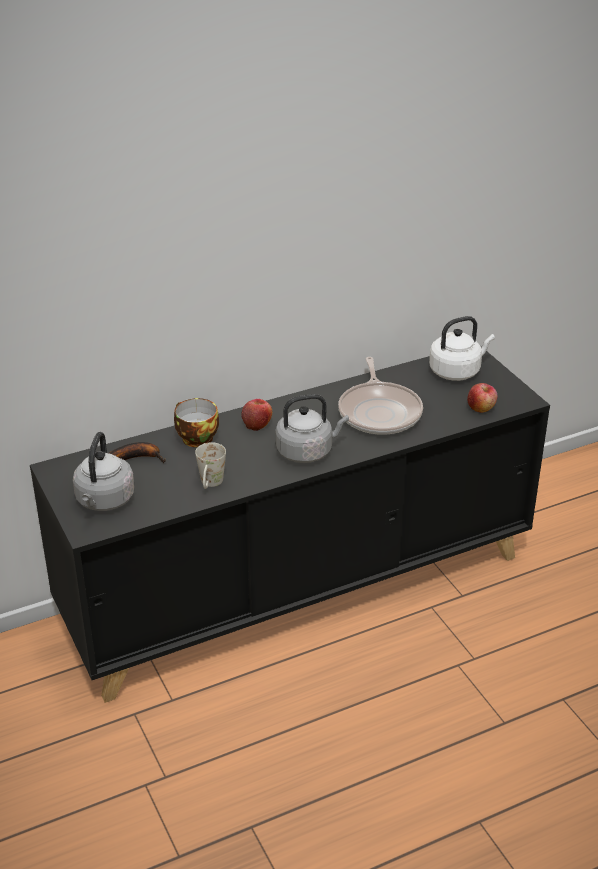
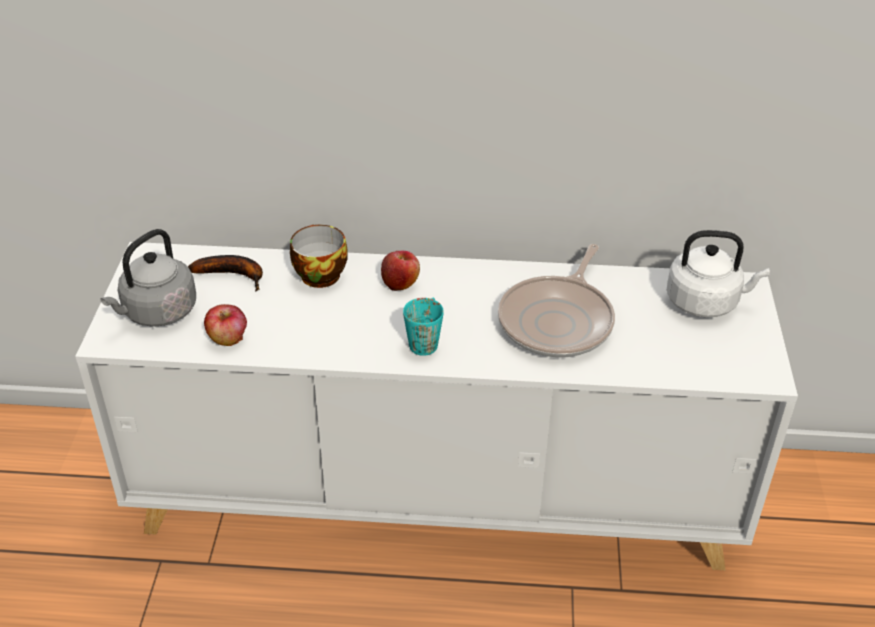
camera: 30 degrees right, 5 degrees up
(210, 485) = (281, 338): white mug -> none
(300, 590) = (437, 496): black cabinet -> white cabinet
(307, 451) = (425, 339): grey kettle -> turquoise mug
(481, 408) = (695, 364): apple -> apple (228, 338)

